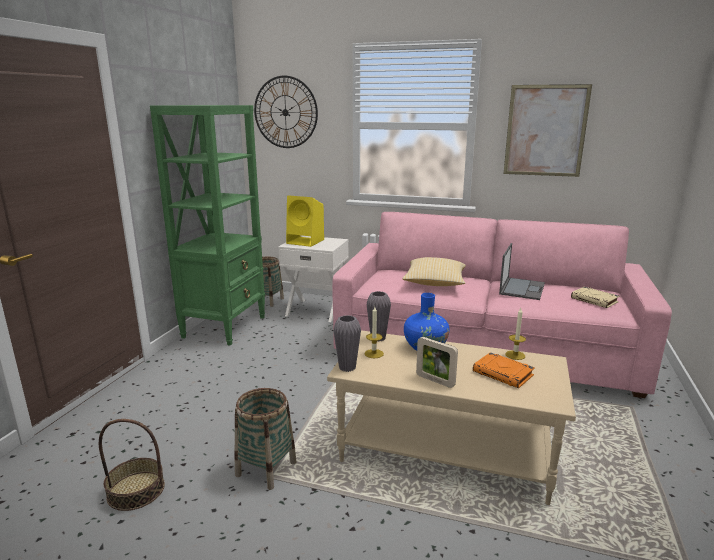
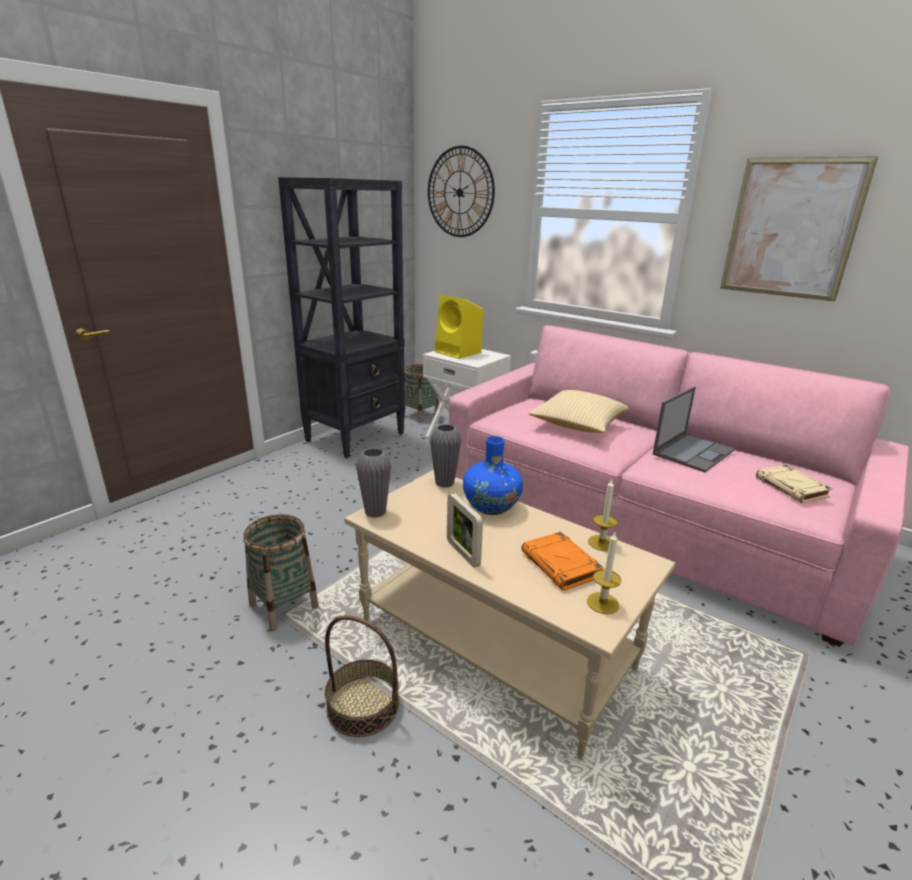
camera: 20 degrees right, 5 degrees up
(136, 491) = (152, 593): basket -> basket (363, 705)
(225, 327) = (356, 437): green bookcase -> black bookcase
(374, 353) = (422, 501): candle -> candle (603, 603)

